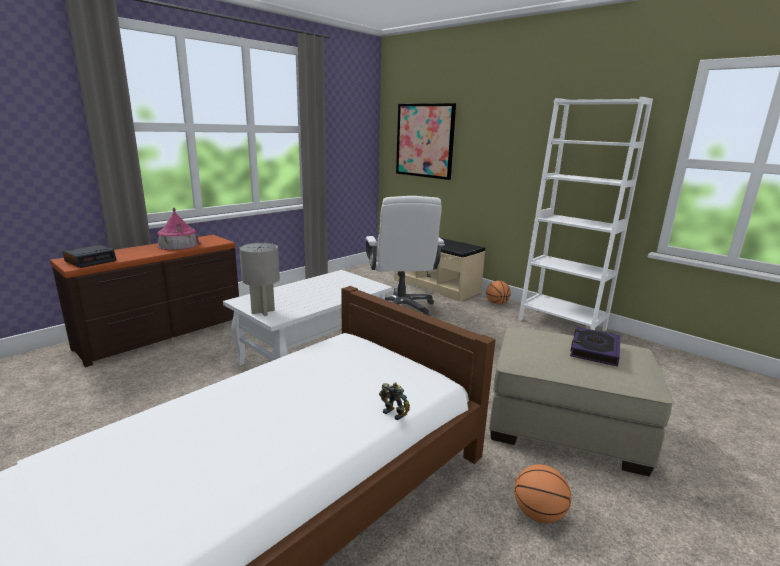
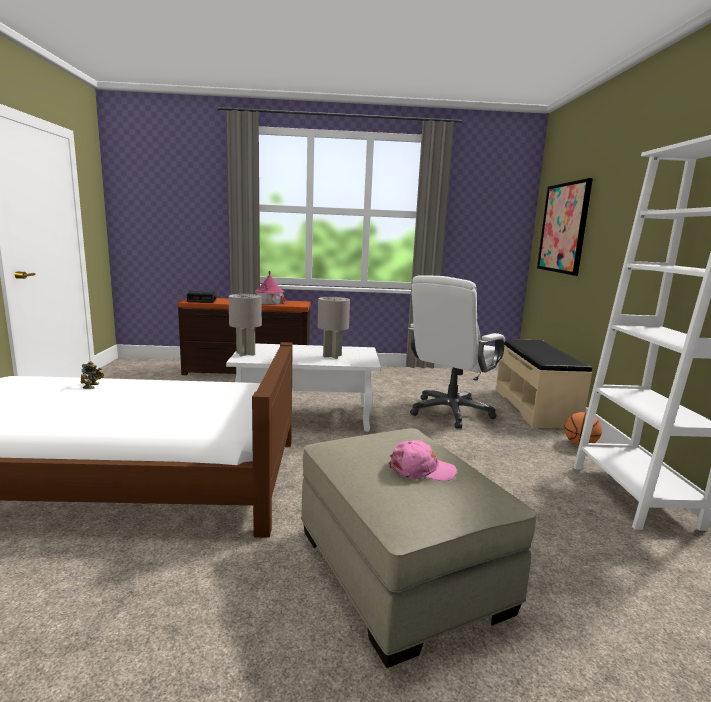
camera: 45 degrees right, 5 degrees down
(336, 288) = (332, 356): none -> grey table lamp
(395, 412) = (160, 429): toy robot -> toy robot (93, 386)
(538, 514) = (218, 599): basketball -> none
(594, 350) = (421, 469): book -> pink cap

